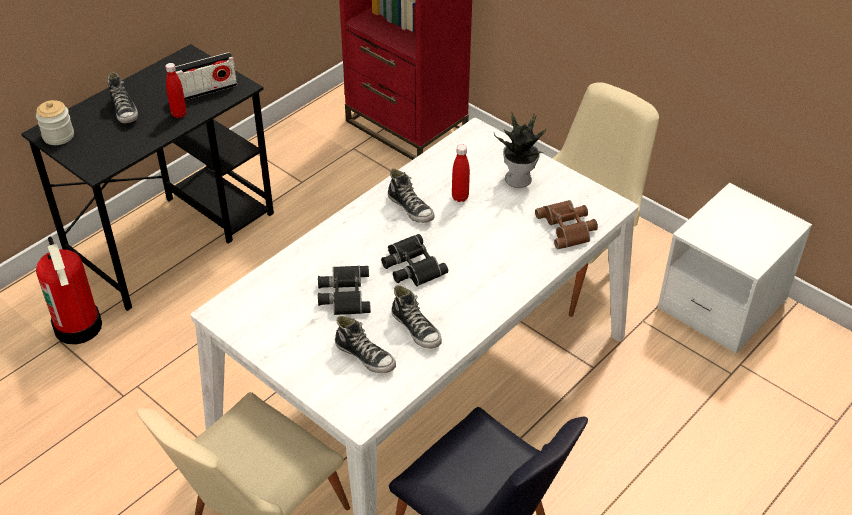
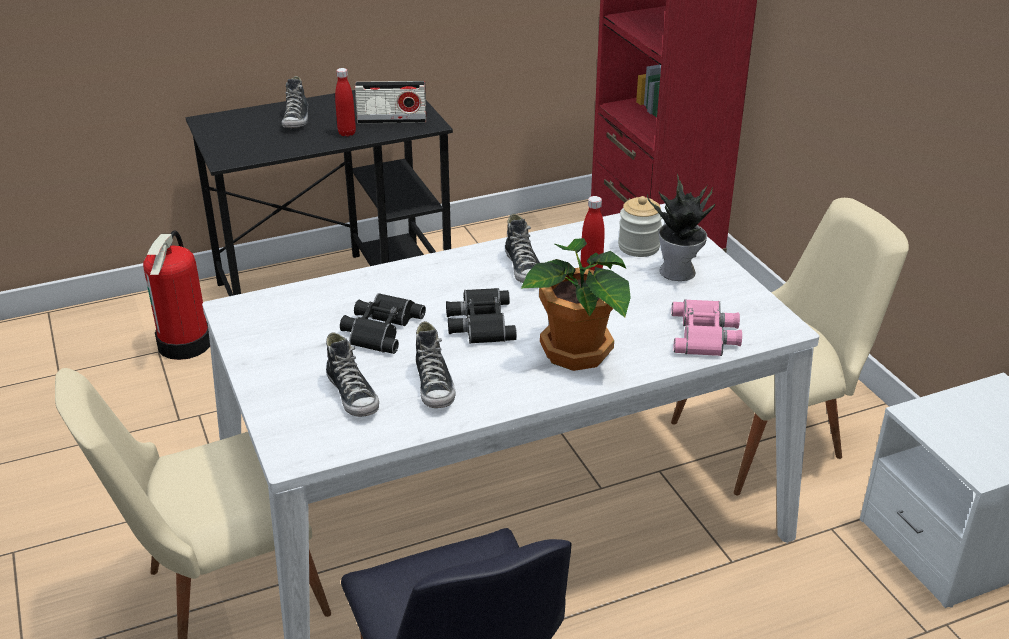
camera: 25 degrees right, 10 degrees down
(58, 136) = (216, 126): jar -> jar (638, 247)
(494, 270) = (576, 353): none -> potted plant
(568, 227) = (706, 335): brown binoculars -> pink binoculars

